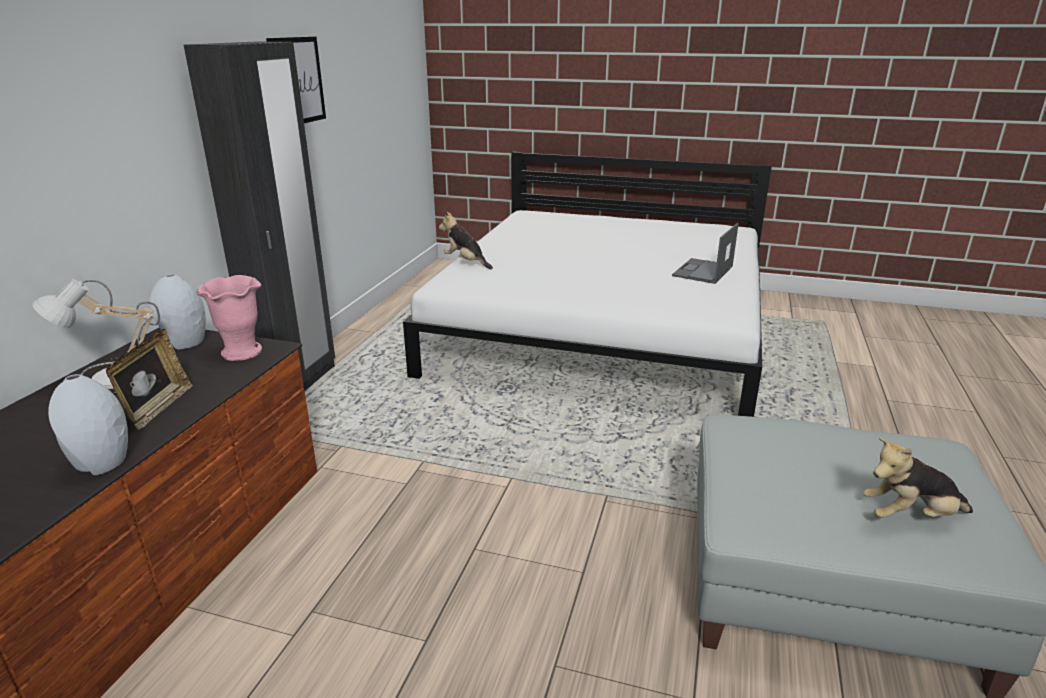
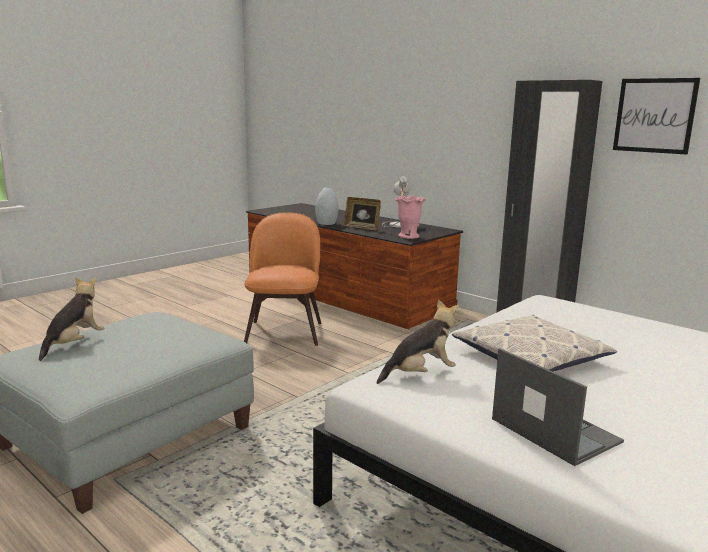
camera: 115 degrees right, 10 degrees down
(186, 343) = (431, 231): grey vase -> none
(389, 602) = (284, 331): none -> orange chair
(466, 262) = (622, 316): plush toy -> plush toy (420, 374)
(600, 283) = (530, 357): none -> pillow

